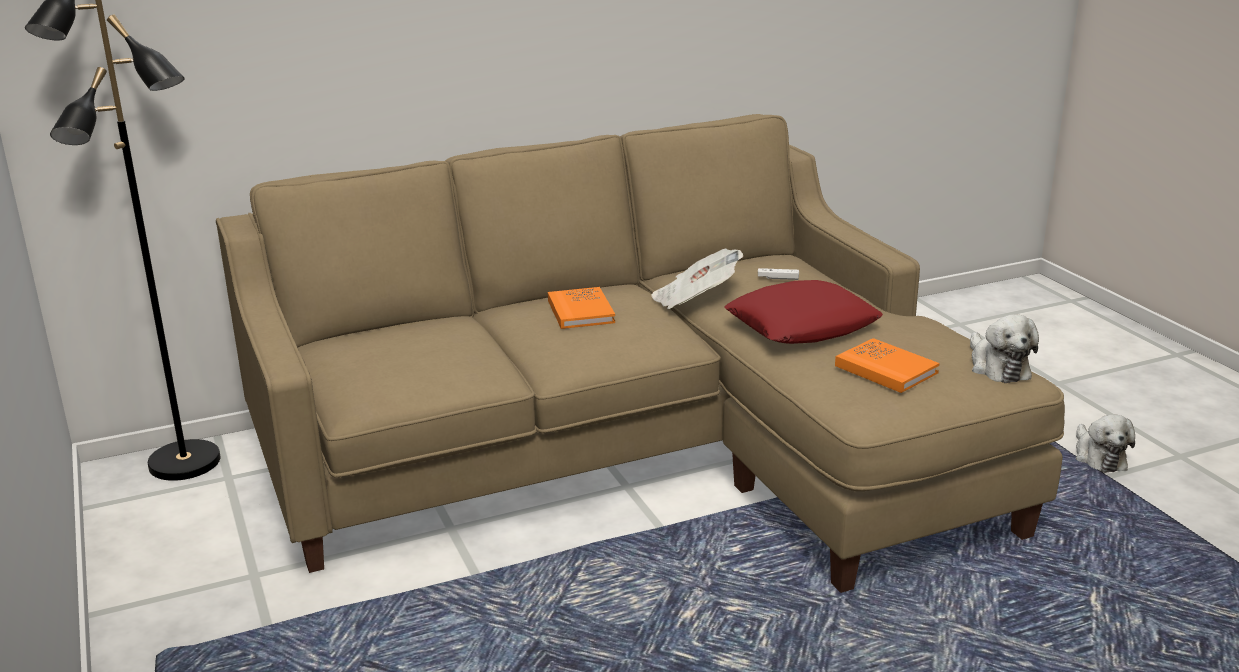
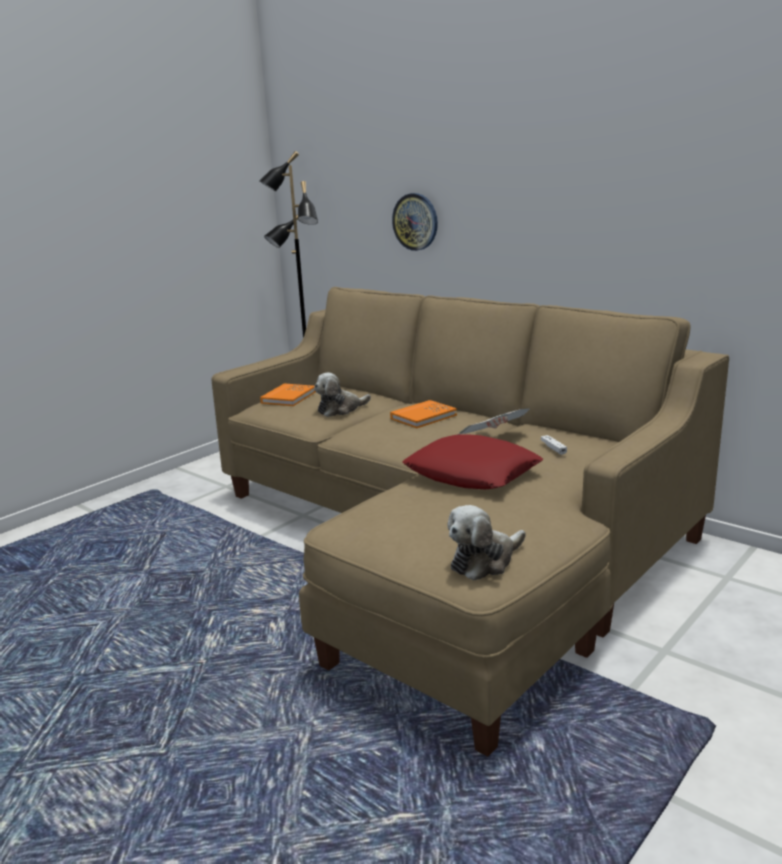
camera: 65 degrees right, 5 degrees down
(352, 57) = (415, 221): none -> wall clock
(886, 369) = (413, 513): orange book -> orange book (288, 397)
(1098, 457) = (711, 784): plush toy -> plush toy (340, 409)

